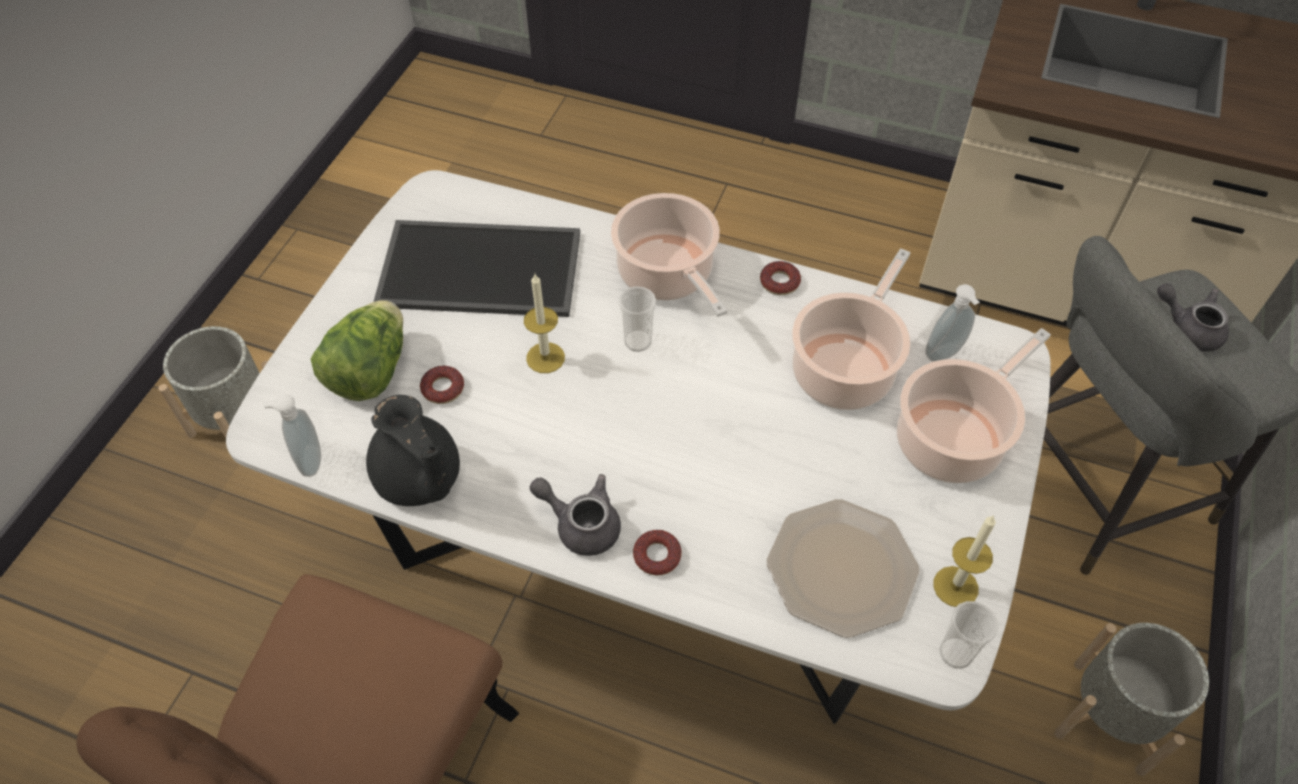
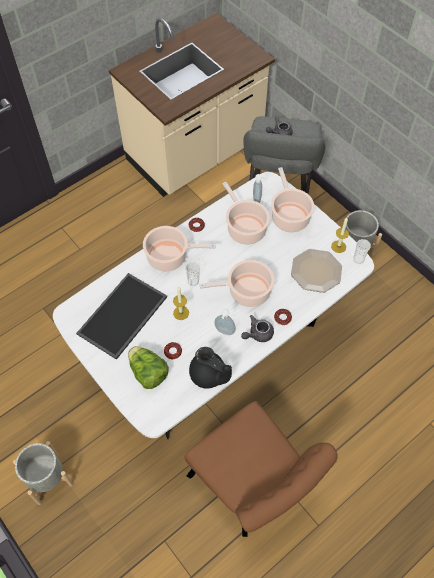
camera: 60 degrees left, 5 degrees up
(309, 461) = (177, 409): soap dispenser -> soap dispenser (224, 332)
(419, 479) = (209, 375): black teapot -> black teapot turned 45 degrees clockwise
(678, 450) = (246, 292): none -> cooking pot

